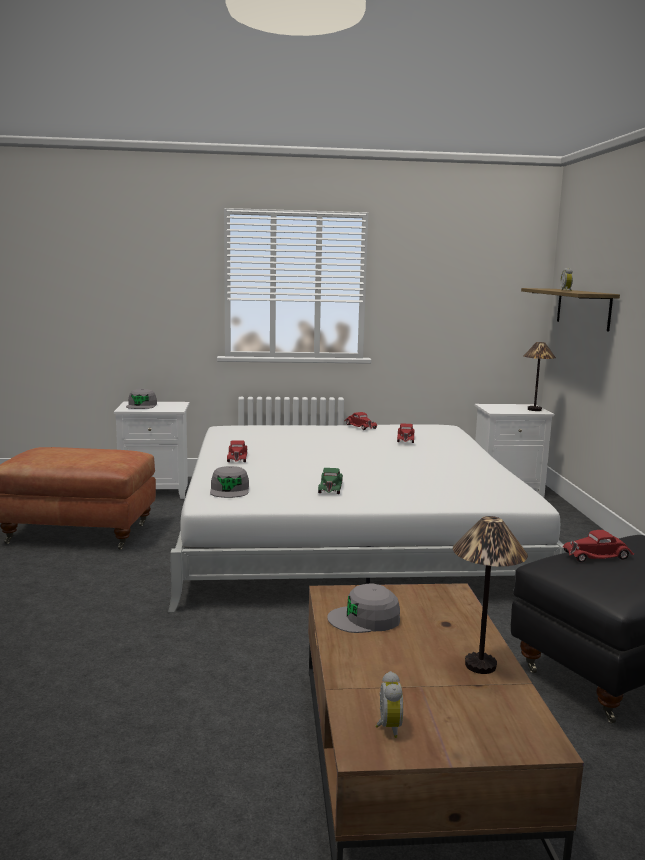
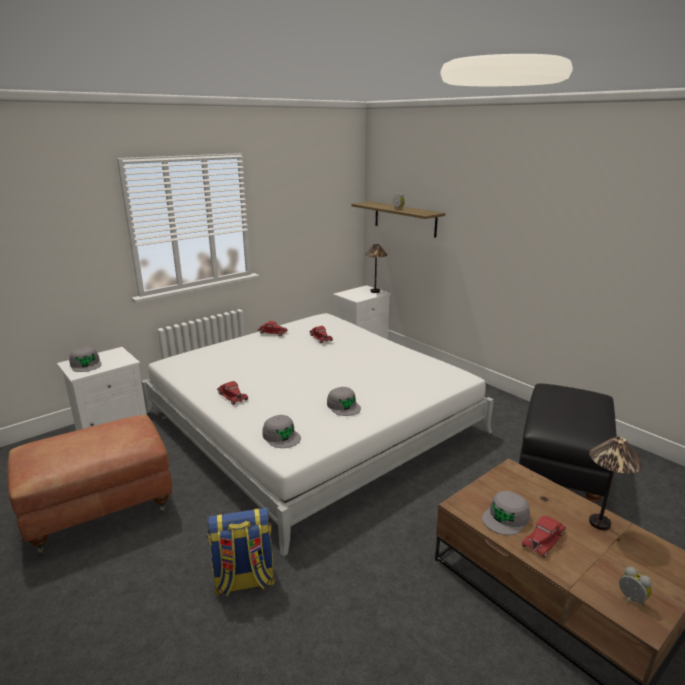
camera: 35 degrees left, 10 degrees up
(113, 614) = (244, 581): none -> backpack
(330, 487) = (343, 406): green toy car -> grey cap
(598, 555) = (557, 412): red toy car -> red toy car (543, 539)

